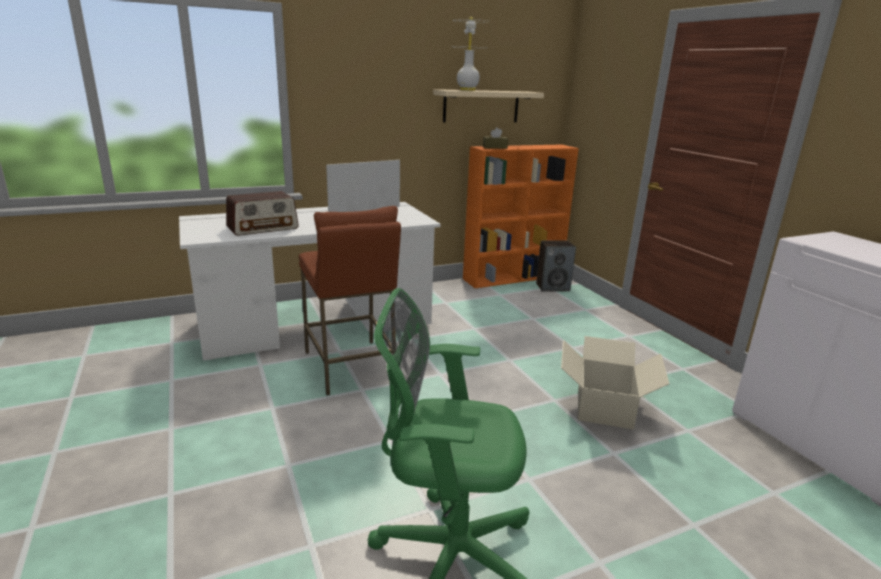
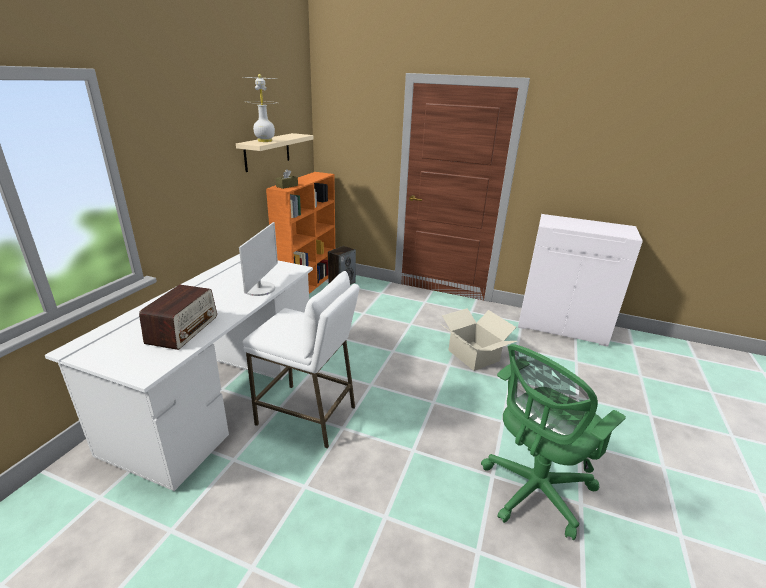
camera: 45 degrees left, 5 degrees up
(350, 366) = (307, 415): brown stool -> white stool

